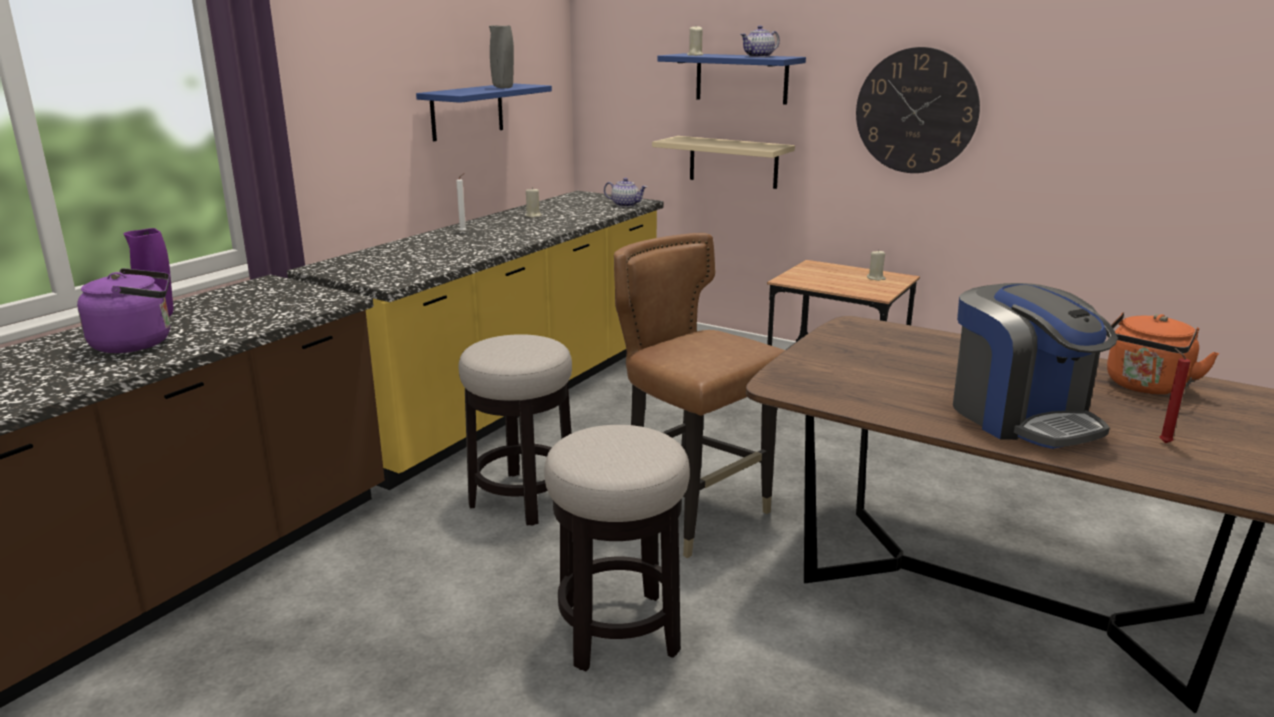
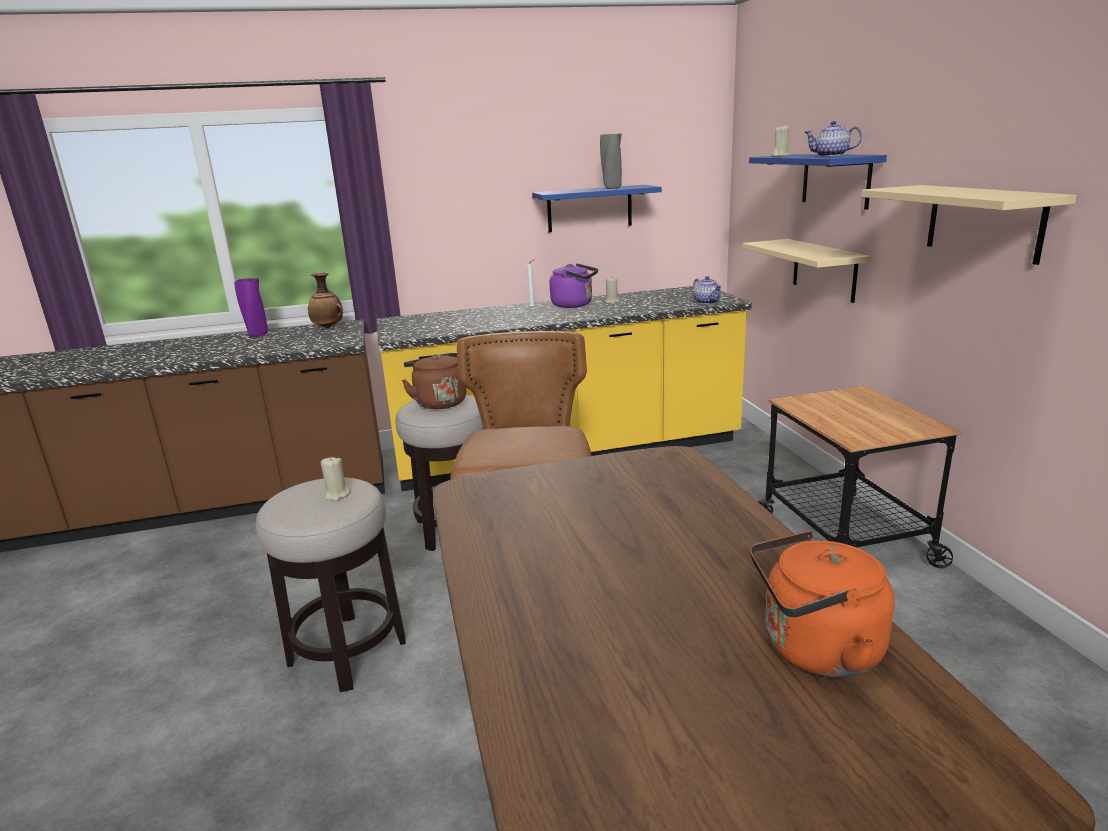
camera: 45 degrees right, 0 degrees up
(138, 343) = (211, 348): purple kettle -> purple kettle (574, 305)
(252, 290) = (328, 327): none -> vase
(509, 346) = (439, 402): none -> brown kettle
(876, 278) = (896, 421): beige candle -> beige candle (337, 495)
(916, 111) = (984, 222): wall clock -> beige shelf
(1021, 417) = (571, 610): coffee machine -> none
(1162, 442) = (639, 721): red candle -> none

